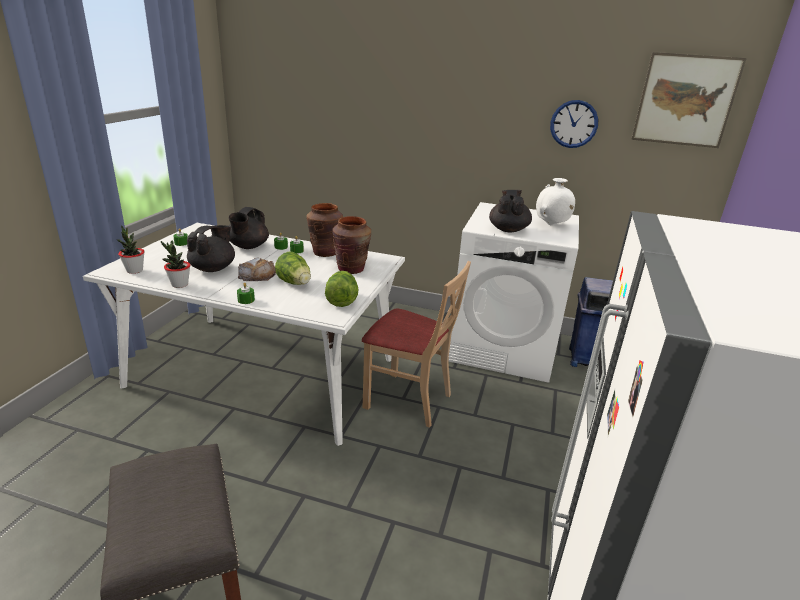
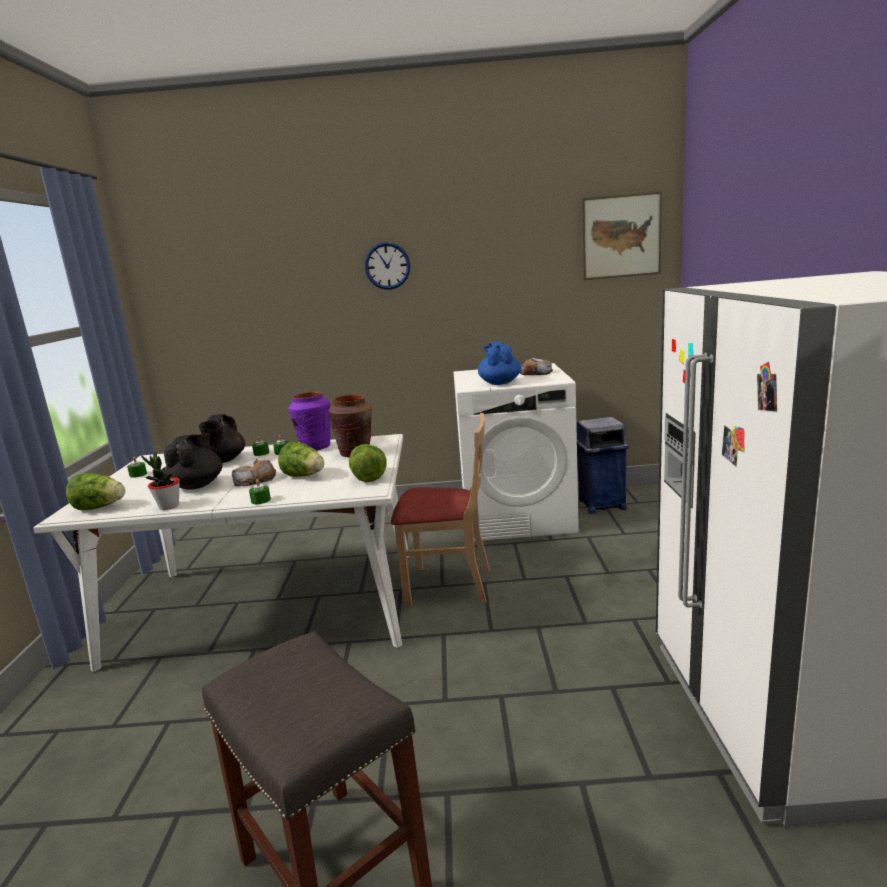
camera: 15 degrees left, 10 degrees down
(134, 271) = (100, 508): potted plant -> lettuce
(325, 253) = (315, 447): brown vase -> purple vase
(508, 229) = (500, 383): black teapot -> blue teapot
(551, 225) = (536, 373): white vase -> bread
(574, 124) = (527, 275): wall clock -> wall clock (387, 266)

